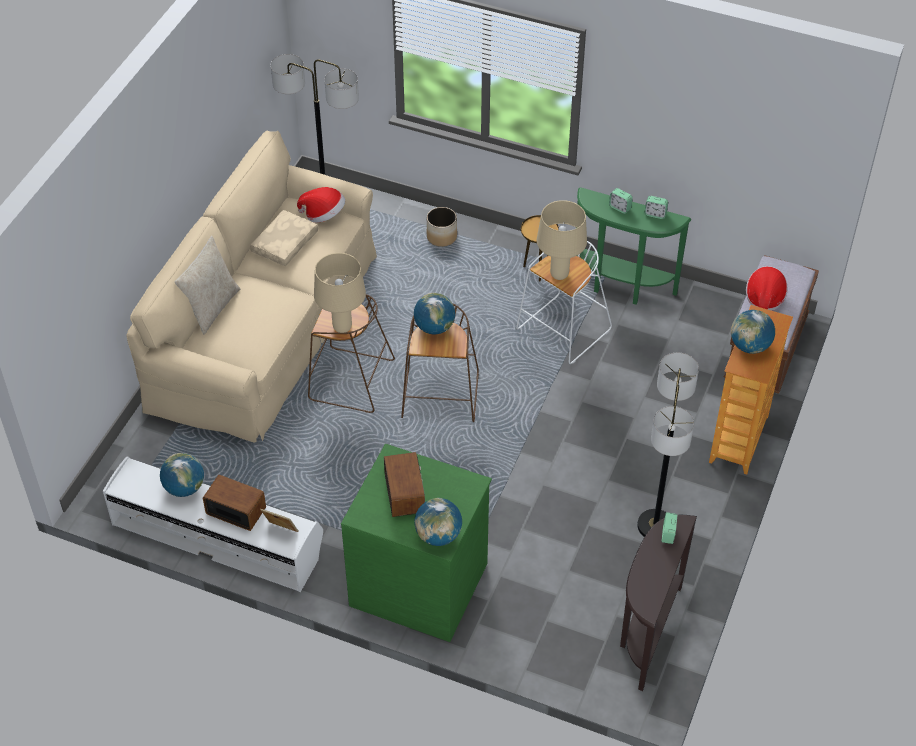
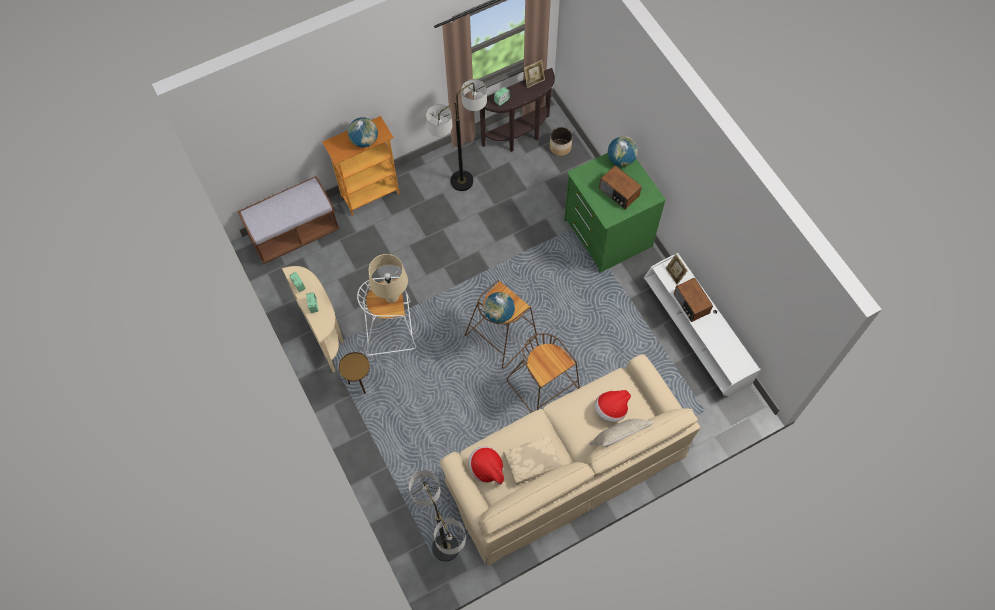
camera: 140 degrees left, 15 degrees up
(184, 488) = (711, 339): globe -> none
(343, 327) = (553, 353): beige table lamp -> none
(405, 493) = (618, 193): radio -> radio turned 75 degrees counterclockwise
(441, 237) = (391, 459): planter -> planter (560, 147)
(621, 288) = (325, 333): green console table -> beige console table
(656, 589) = (534, 81): none -> picture frame
(764, 299) = (290, 212): hat -> hat (611, 409)

